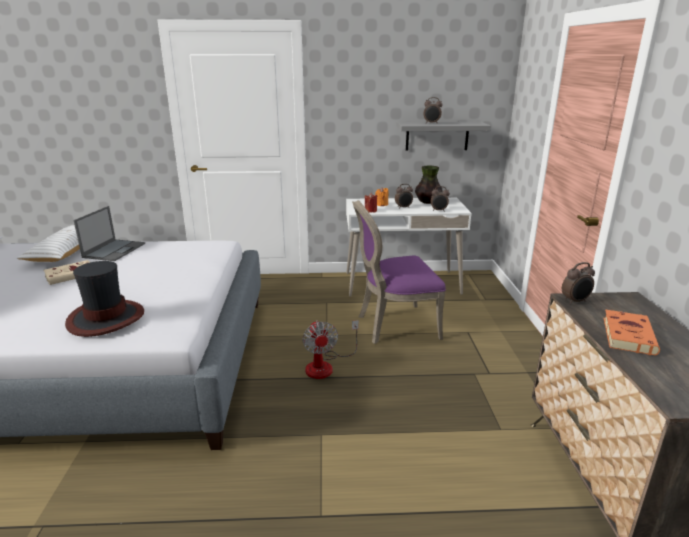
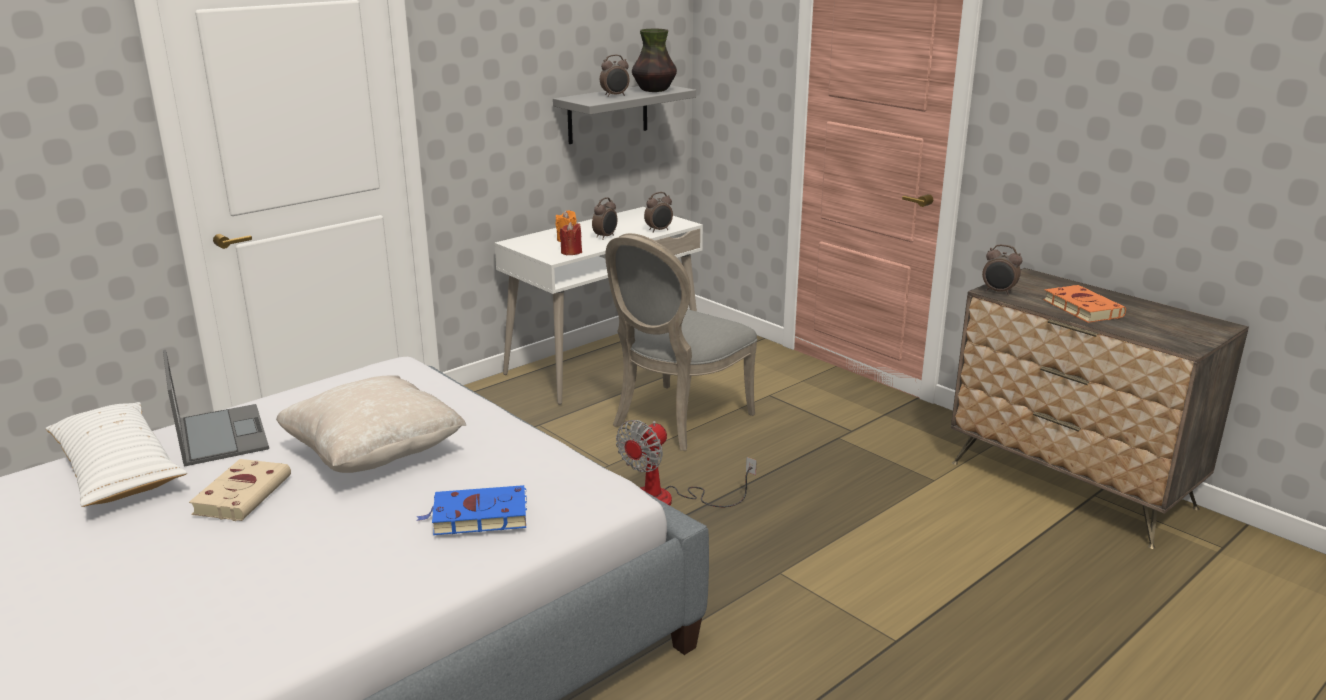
camera: 40 degrees left, 0 degrees up
(105, 318) = (477, 516): hat -> blue book
(136, 277) = (374, 456): none -> beige pillow
(326, 365) = (667, 500): fan -> fan turned 90 degrees clockwise
(394, 325) = (676, 420): purple chair -> grey chair
(428, 202) = (621, 221): vase -> vase (654, 90)
(575, 301) = (998, 292): alarm clock -> alarm clock turned 90 degrees clockwise

